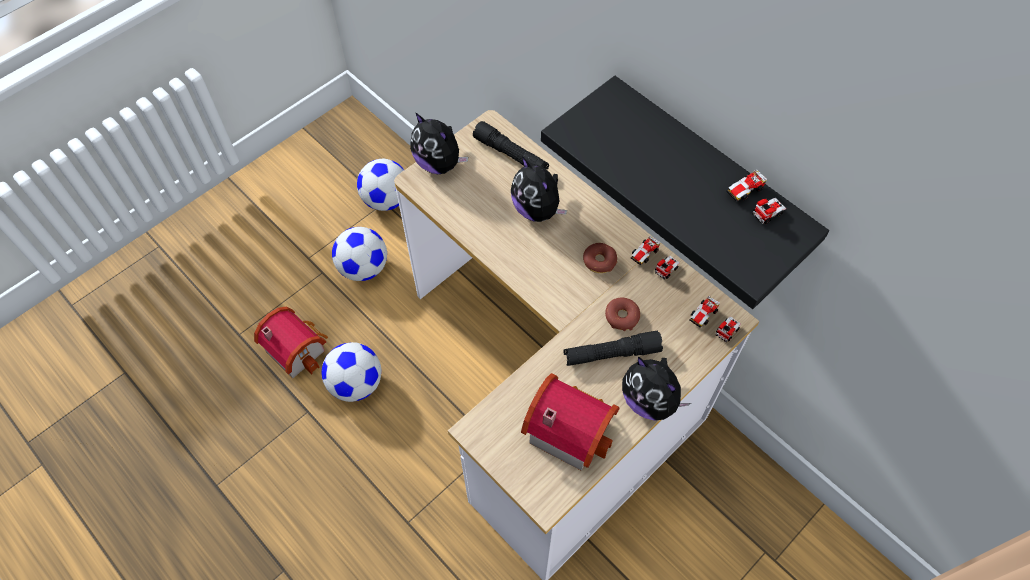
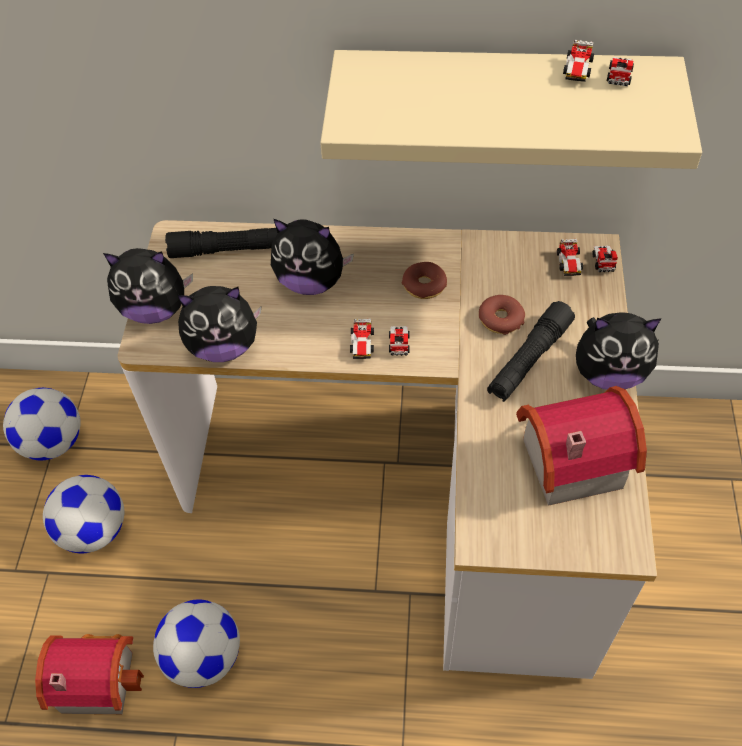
camera: 40 degrees left, 5 degrees down
(453, 213) = (224, 346): none -> plush toy
(654, 262) = (475, 250): toy car -> toy car (380, 345)
(707, 176) = (501, 99): black shelf -> beige shelf

